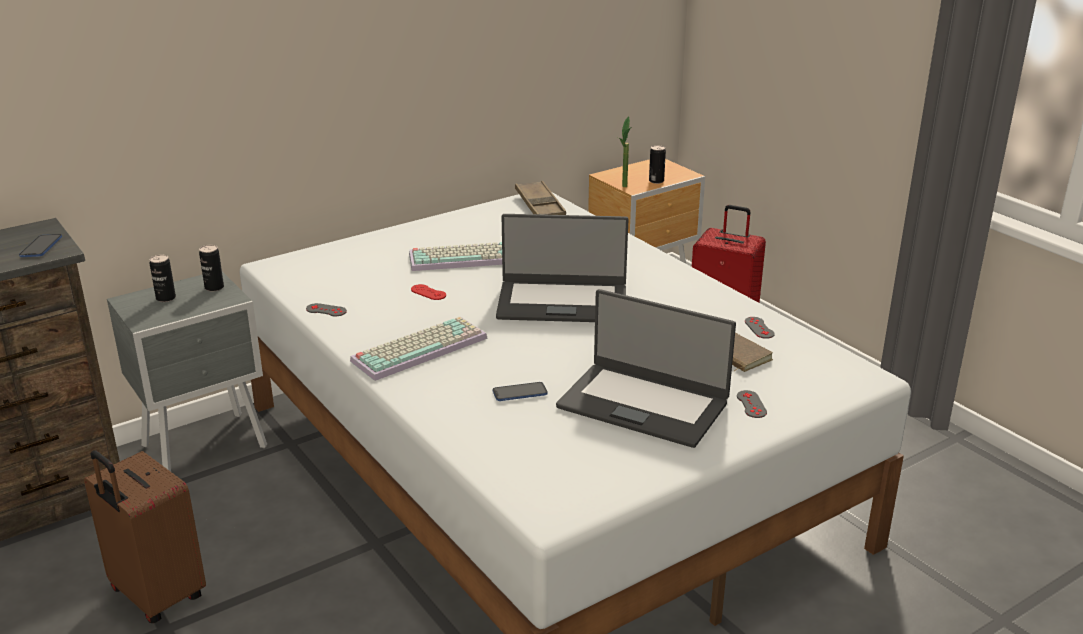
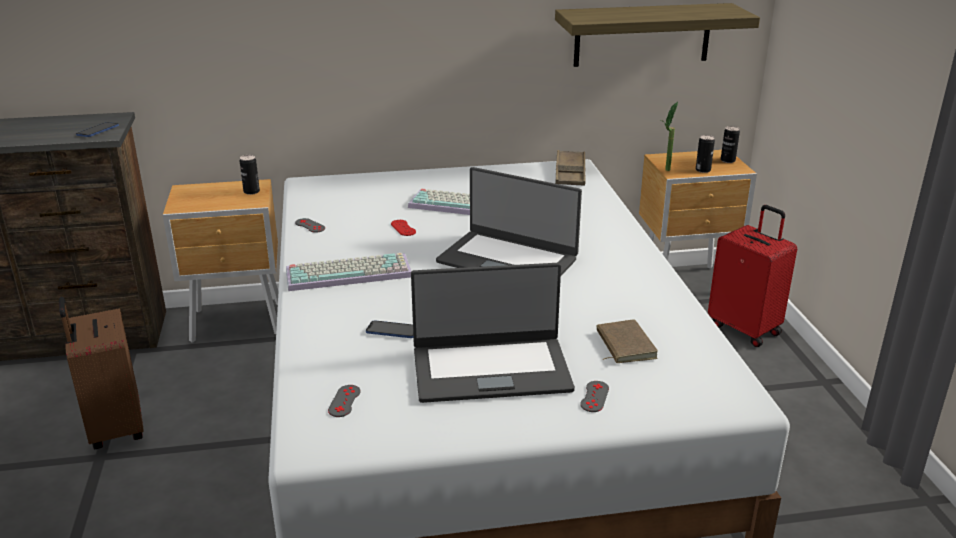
camera: 25 degrees right, 0 degrees up
(166, 298) = (210, 193): can -> can (728, 160)
(208, 447) = (239, 323): grey nightstand -> brown nightstand
(579, 52) = (642, 35): none -> shelf
(643, 404) = (491, 369): laptop -> laptop turned 60 degrees counterclockwise
(759, 328) = (673, 325): grey game controller -> grey game controller (344, 401)

